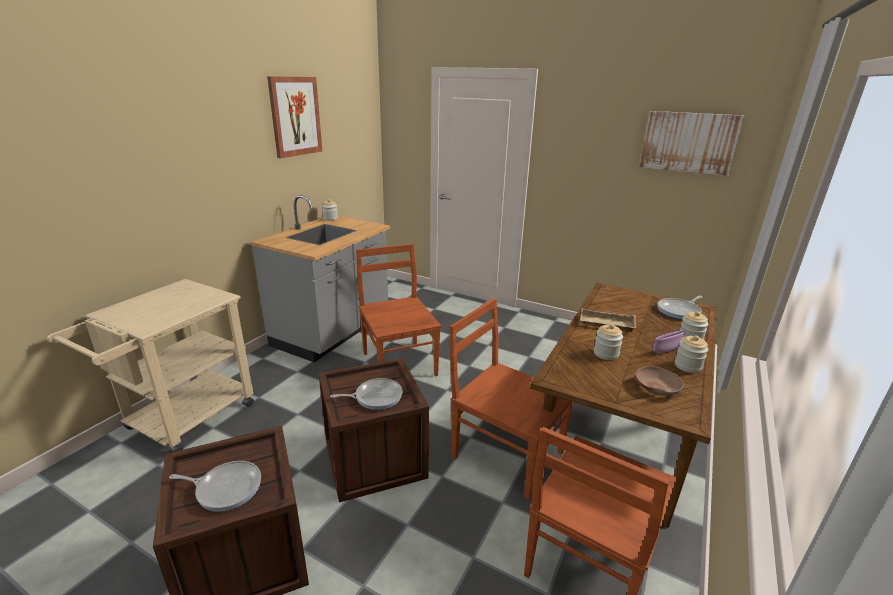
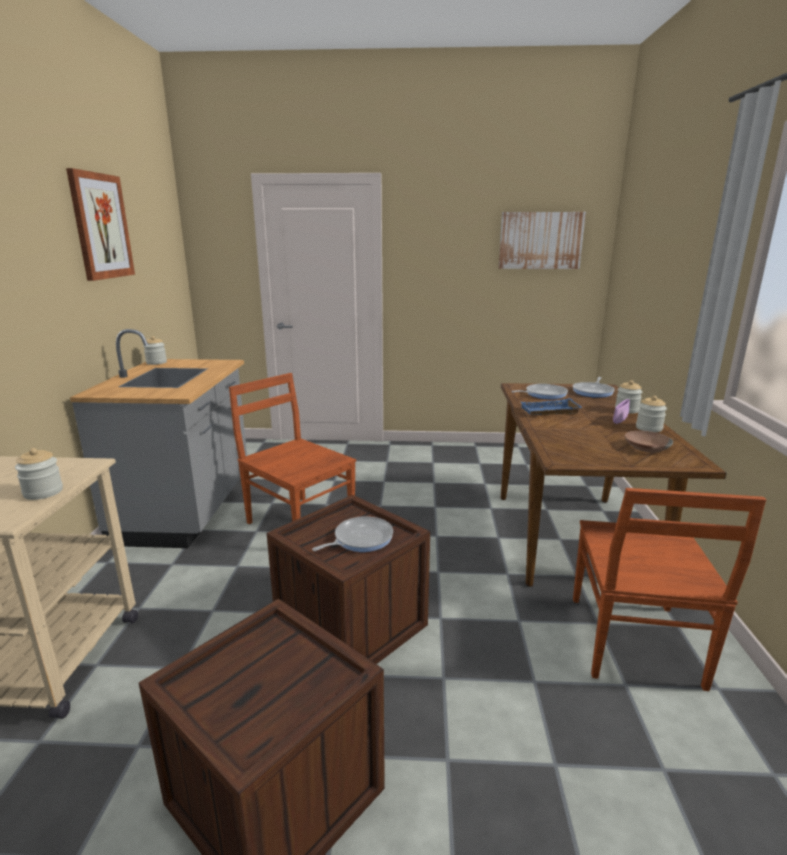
camera: 25 degrees left, 5 degrees down
(226, 488) = (271, 689): frying pan -> frying pan (543, 394)
(505, 453) = (484, 575): brown chair -> none
(605, 324) = (549, 412): beige tray -> blue tray
(606, 354) = (578, 433): jar -> jar (43, 492)

